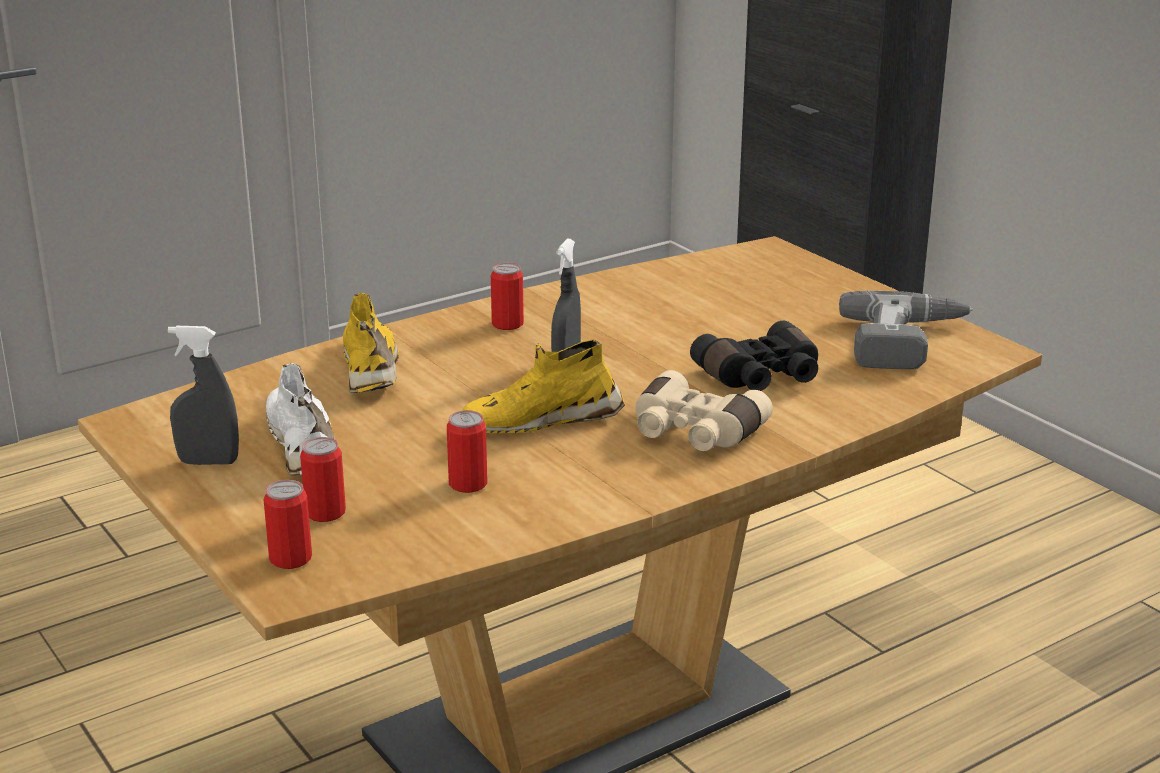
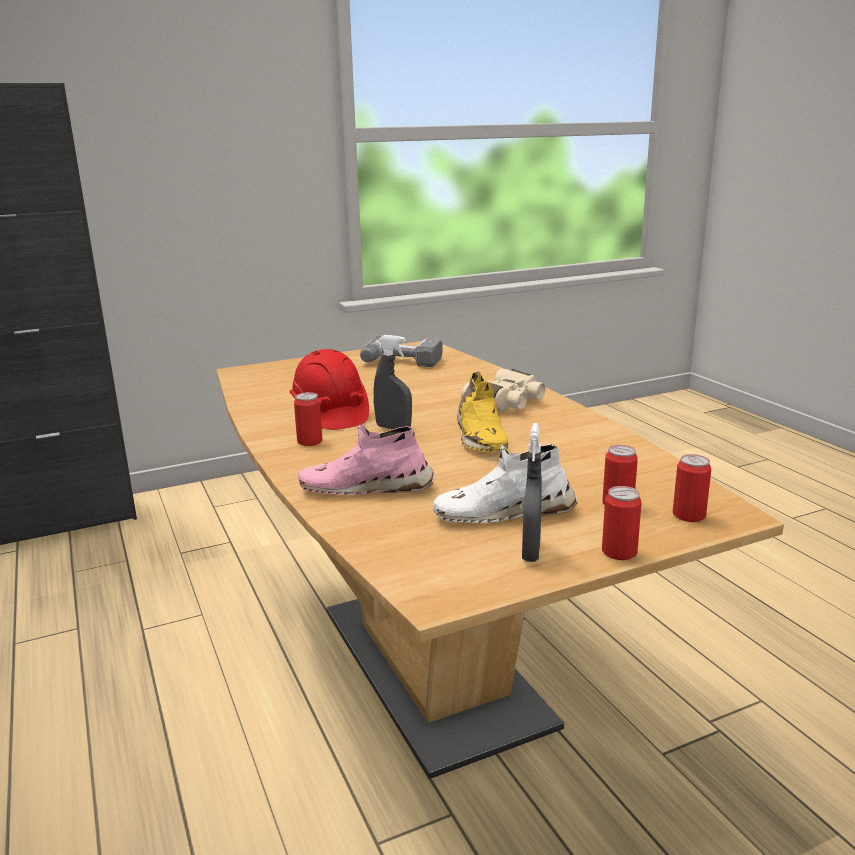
camera: 80 degrees left, 5 degrees down
(371, 368) = (367, 488): yellow shoe -> pink shoe
(468, 484) = (572, 460): can -> can (619, 552)
(608, 323) = (330, 414): none -> red hard hat
(761, 377) = (436, 386): black binoculars -> none

